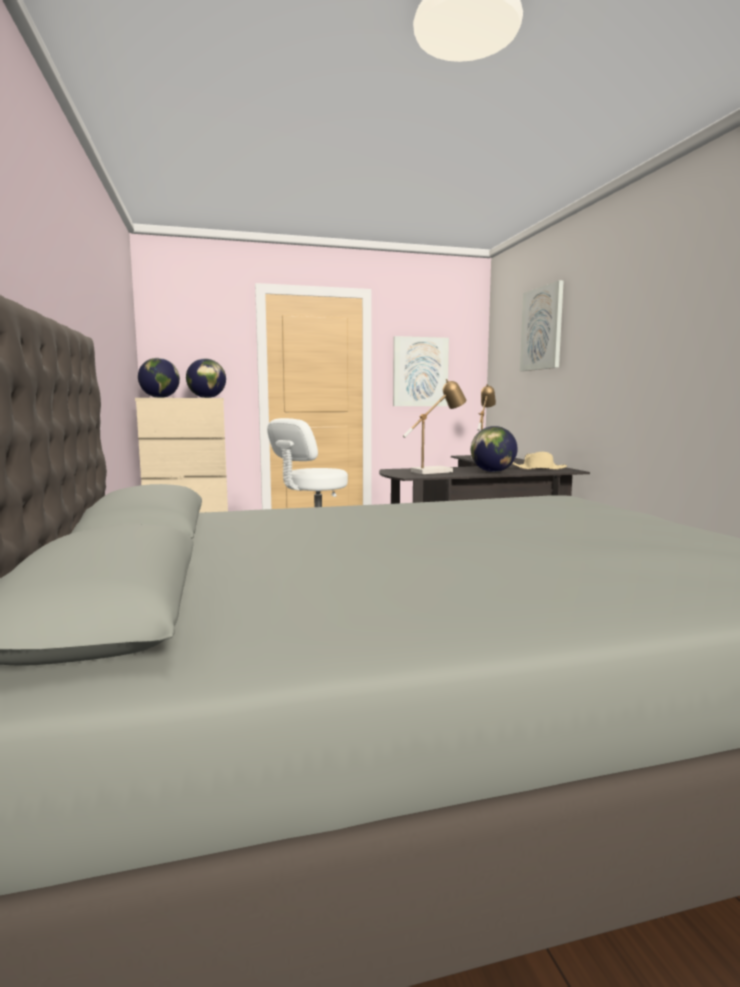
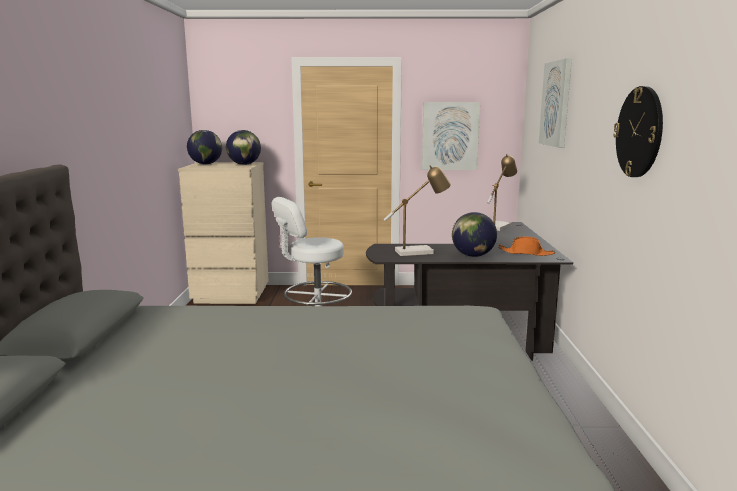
camera: 15 degrees right, 5 degrees up
(538, 469) = (526, 253): beige hat -> orange hat
(677, 325) = (639, 132): none -> wall clock

